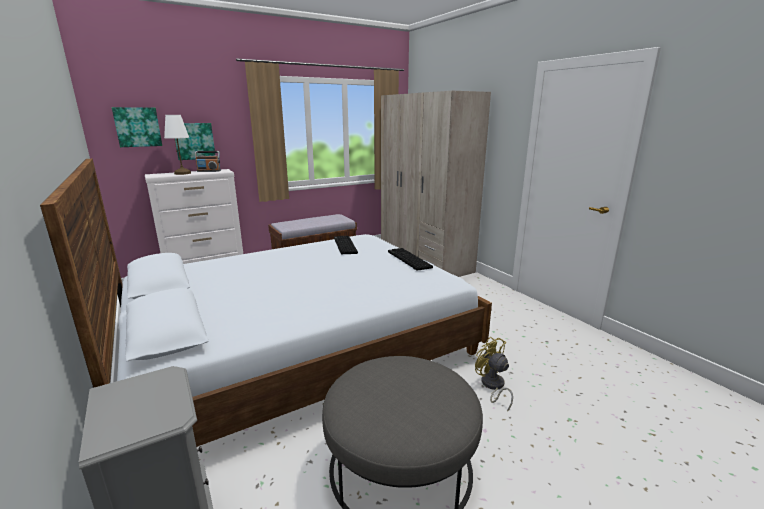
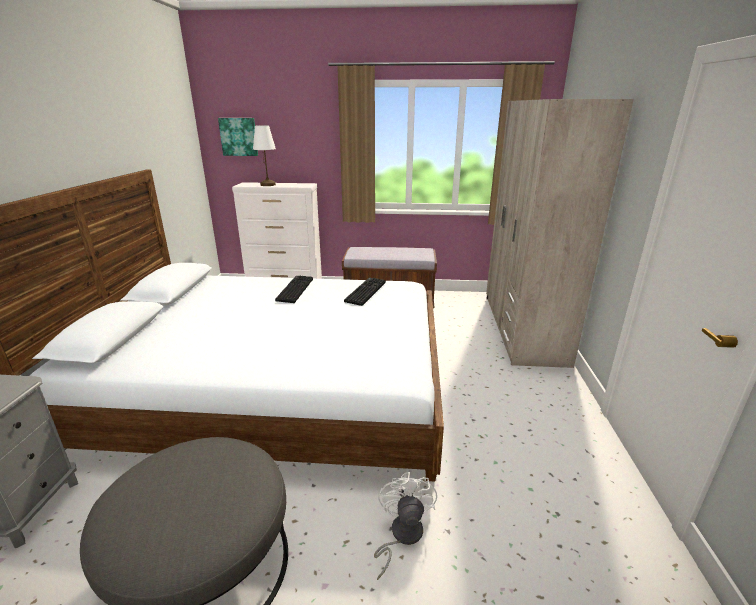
camera: 35 degrees right, 5 degrees up
(194, 141) = (287, 152): picture -> none
(209, 171) = (293, 184): radio -> none
(408, 260) = (398, 330): keyboard -> keyboard (294, 289)
(492, 386) = (401, 536): yellow fan -> white fan

